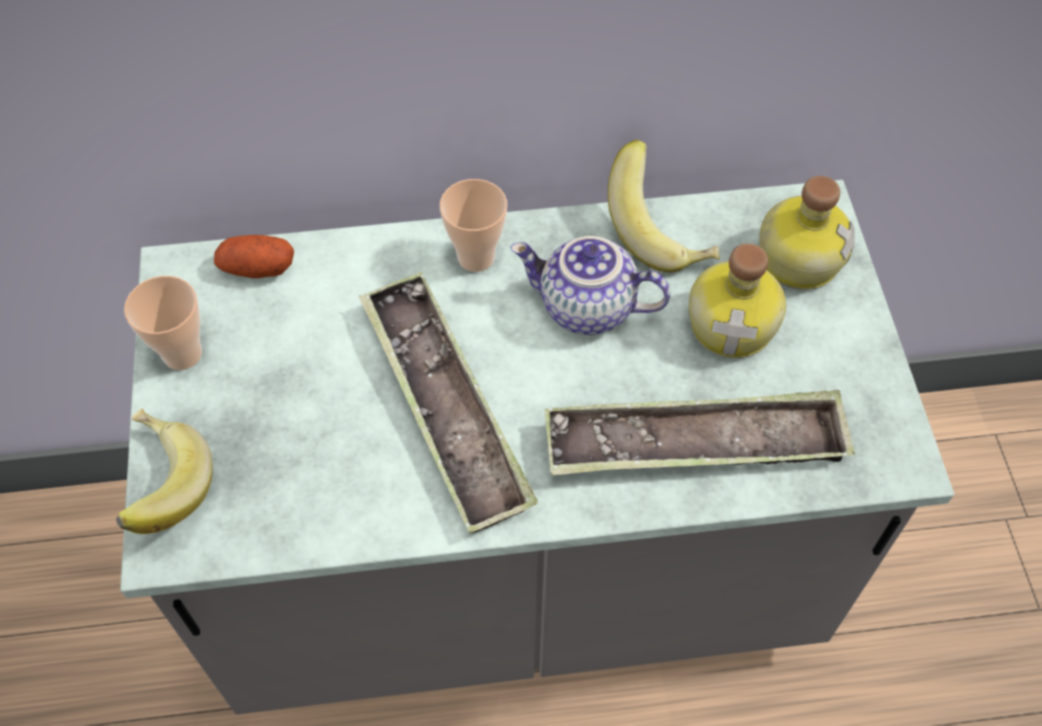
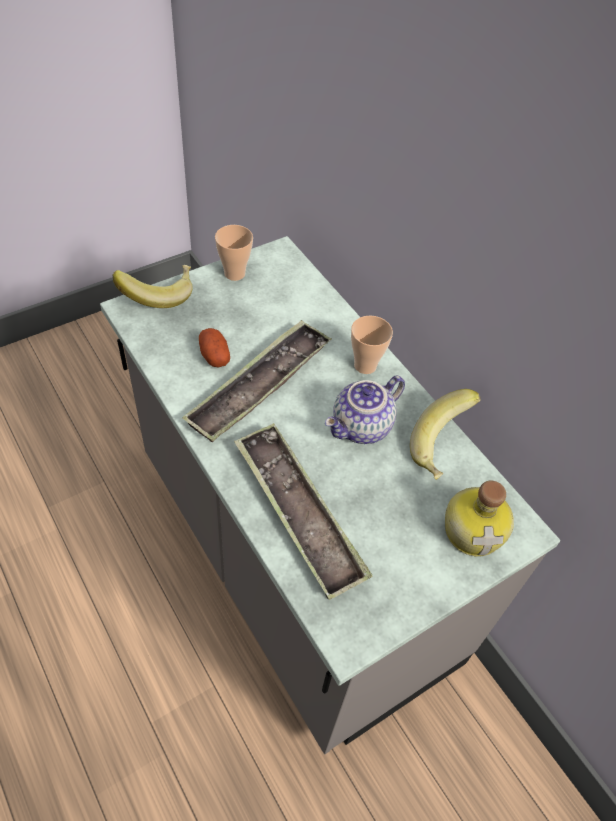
camera: 60 degrees right, 5 degrees down
(257, 268) = (300, 280): potato -> potato (214, 355)
(585, 309) = (362, 428): teapot -> teapot turned 120 degrees counterclockwise
(734, 324) = (397, 508): bottle -> none

